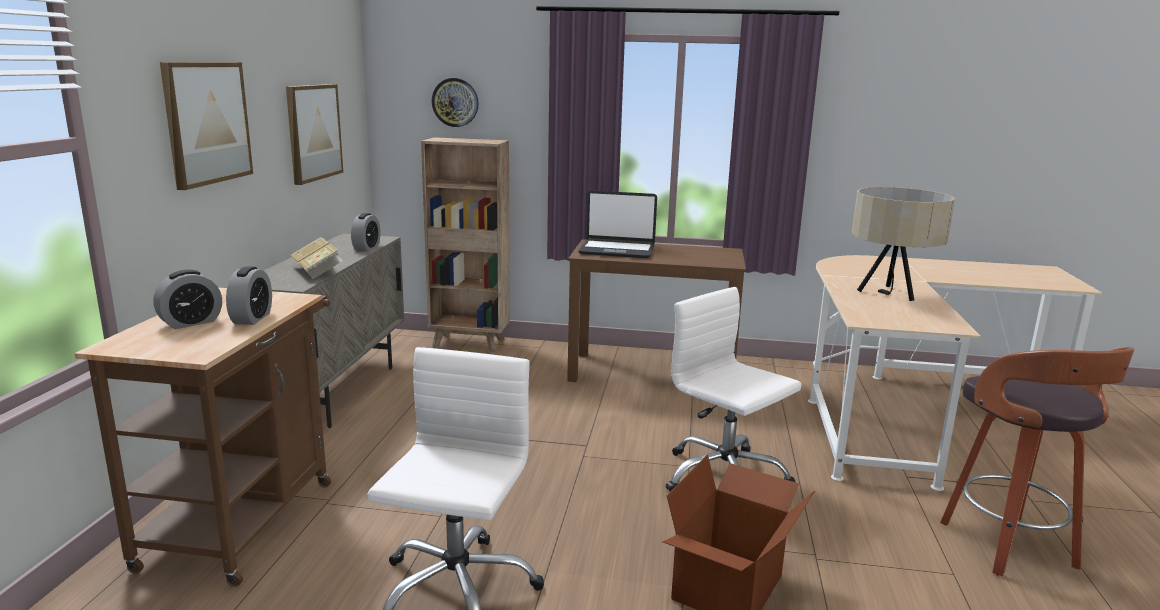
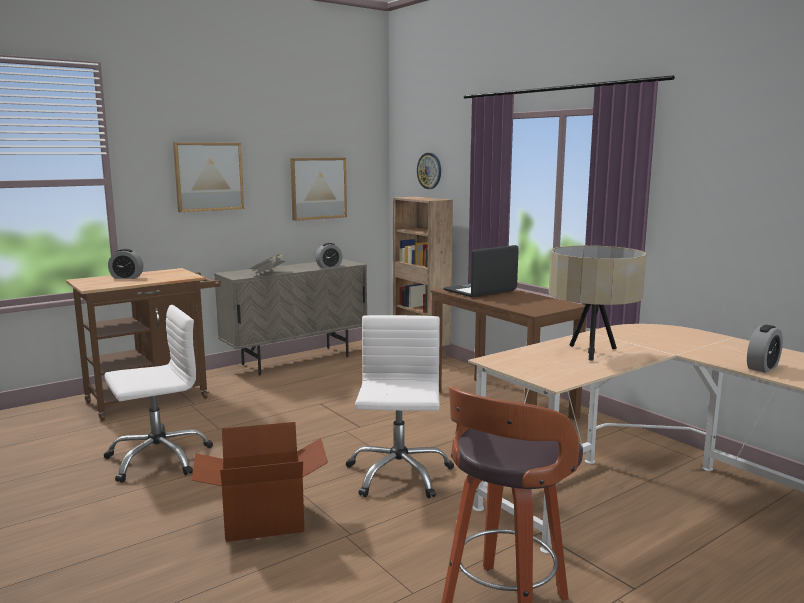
camera: 45 degrees right, 5 degrees down
(252, 318) = (149, 280): alarm clock -> alarm clock (762, 367)
(617, 250) = (480, 291): laptop -> laptop turned 90 degrees clockwise

